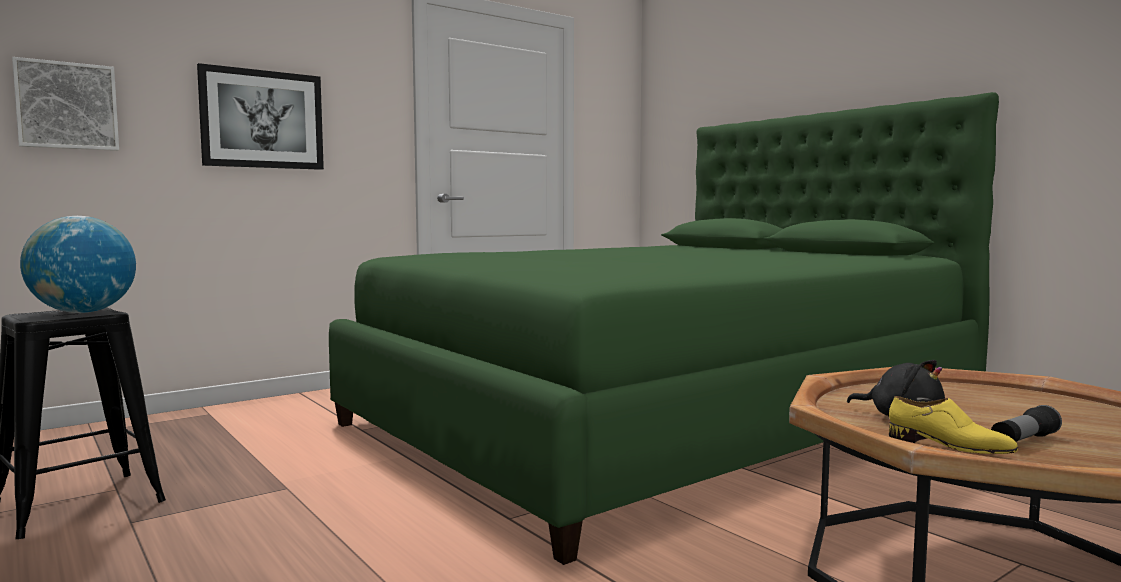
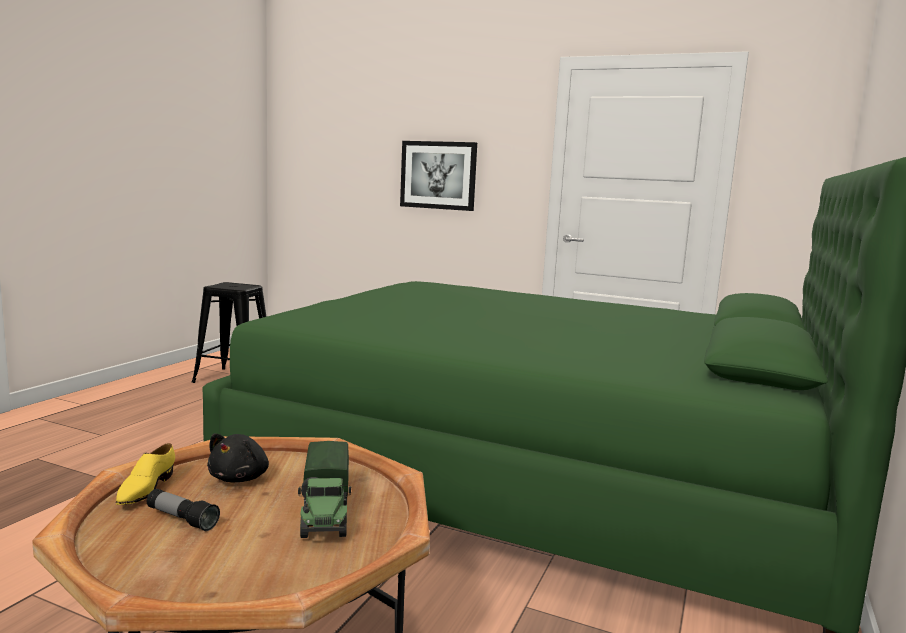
camera: 60 degrees right, 5 degrees up
(67, 106) = (342, 171): picture -> none
(83, 312) = (237, 286): globe -> none
(988, 401) = (325, 513): none -> toy truck

